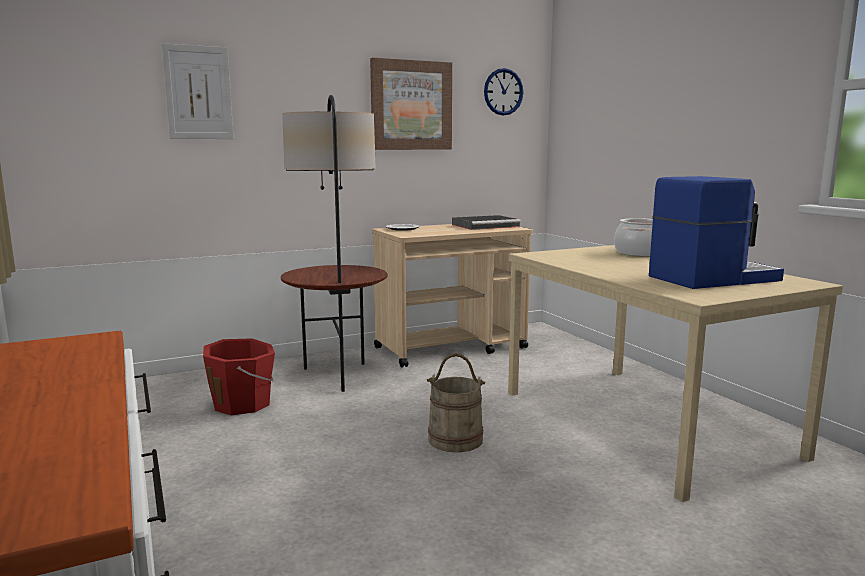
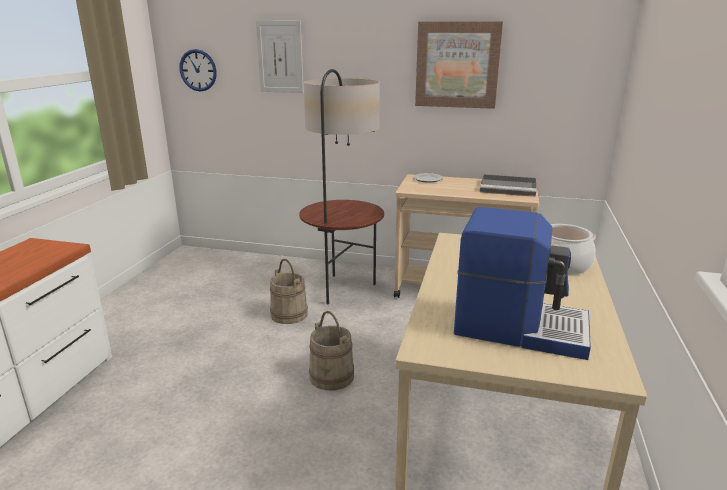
camera: 40 degrees right, 10 degrees up
(243, 403) = (262, 292): red bucket -> none
(316, 411) = (289, 314): none -> beige bucket
(503, 92) = (566, 49): wall clock -> wall clock (198, 70)

